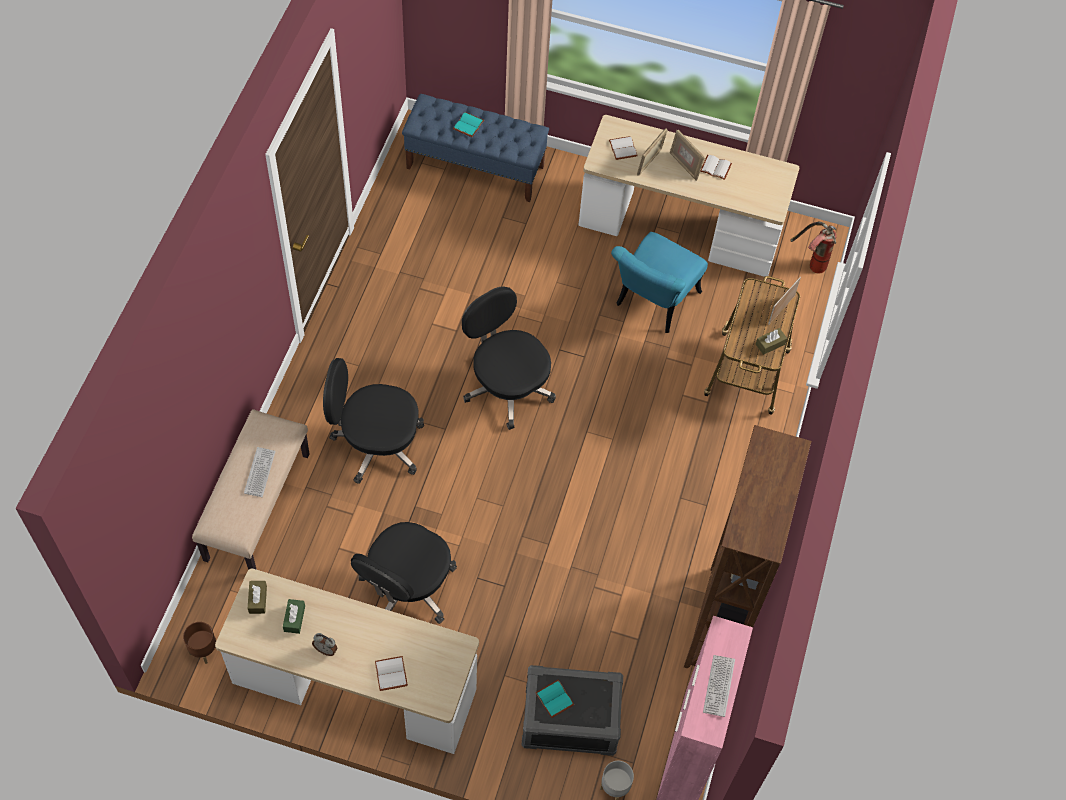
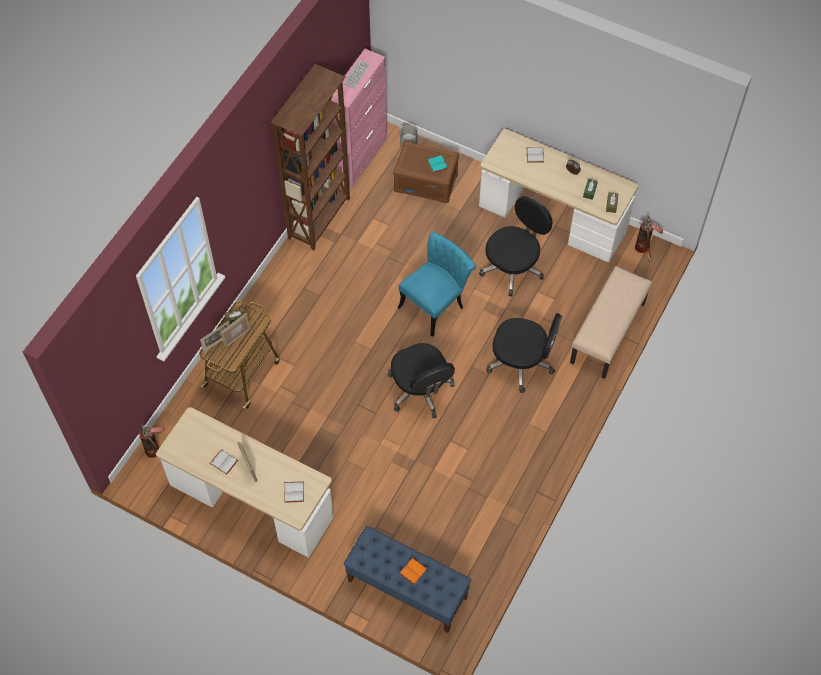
camera: 165 degrees left, 0 degrees up
(204, 650) = (644, 251): brown planter -> fire extinguisher
(260, 472) = (606, 310): keyboard -> none
(469, 126) = (413, 570): turquoise book -> orange book
(569, 720) = (426, 182): grey storage box -> brown storage box
(650, 163) = (275, 475): picture frame -> picture frame (237, 337)
(653, 304) = (294, 438): turquoise chair -> turquoise chair (436, 303)

